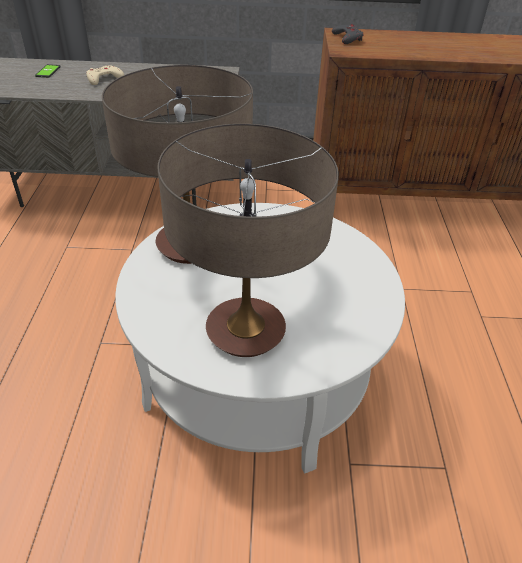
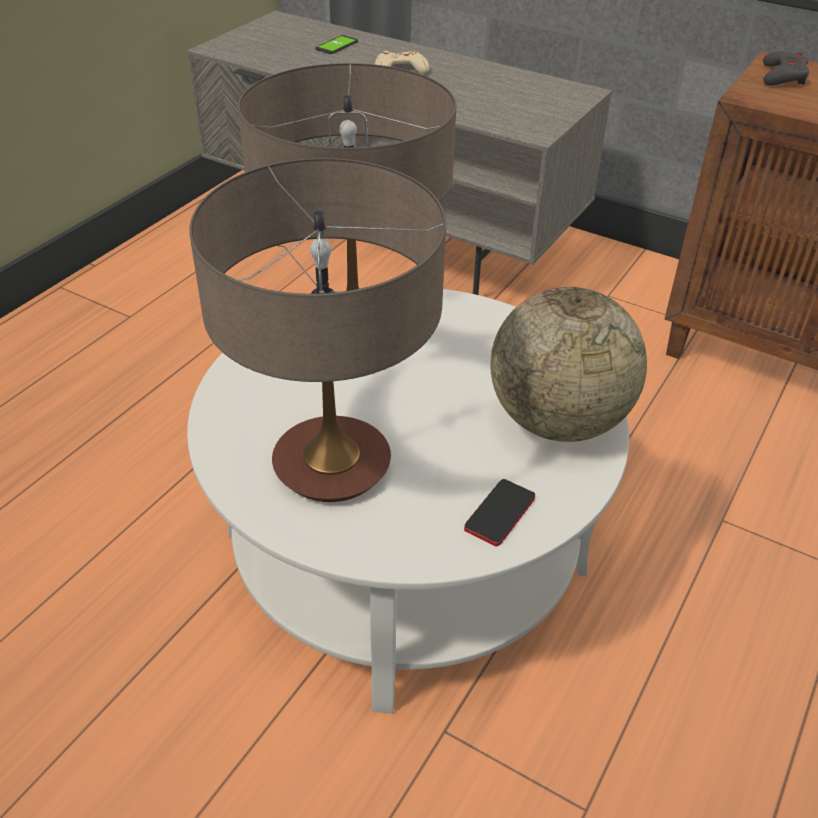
camera: 30 degrees right, 0 degrees up
(345, 259) = (558, 421): none -> globe
(359, 321) = (499, 513): none -> phone

